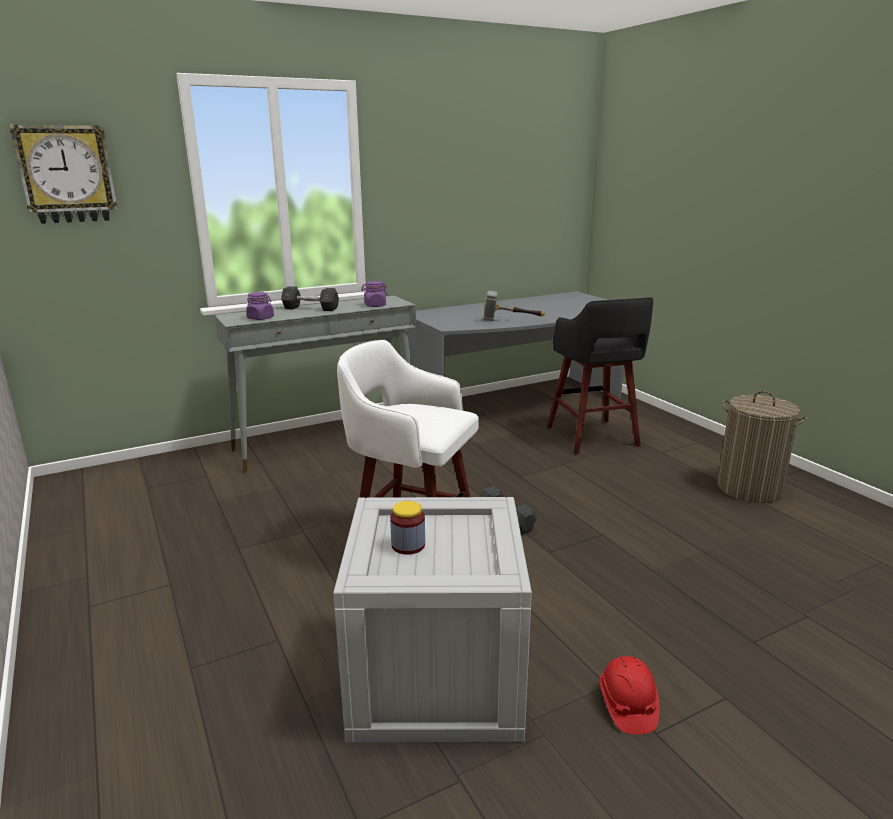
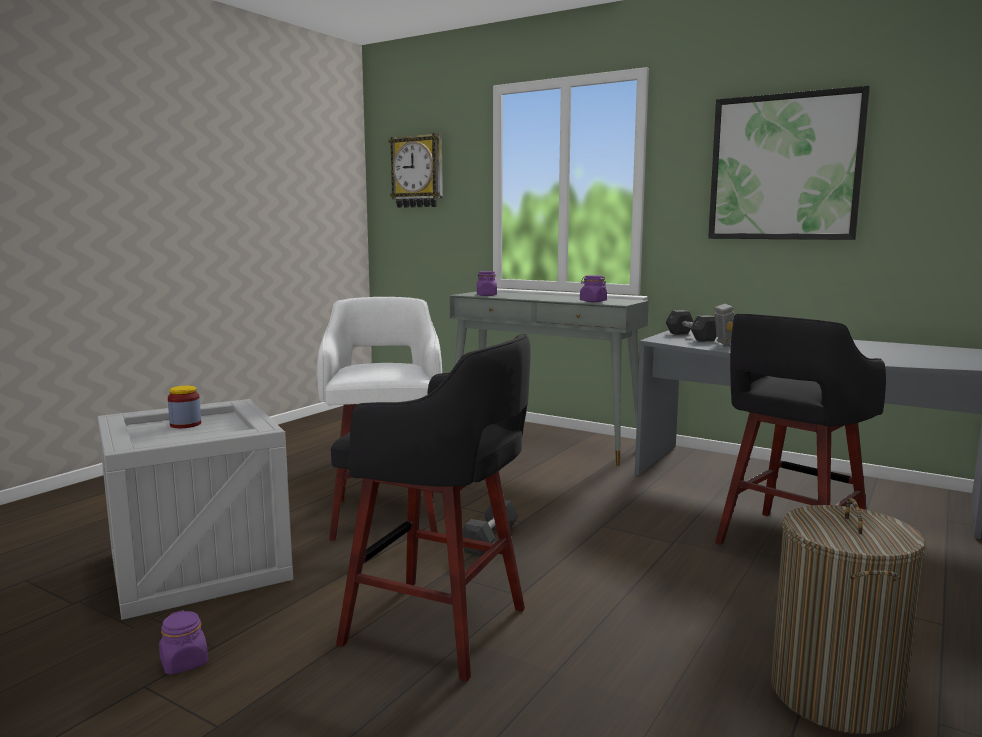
camera: 60 degrees right, 10 degrees down
(311, 308) = (542, 296): grey dumbbell -> grey dumbbell (691, 337)
(465, 178) = (784, 167): none -> picture
(627, 706) = (184, 663): red hard hat -> purple jar
(631, 575) = (440, 628): none -> black stool

